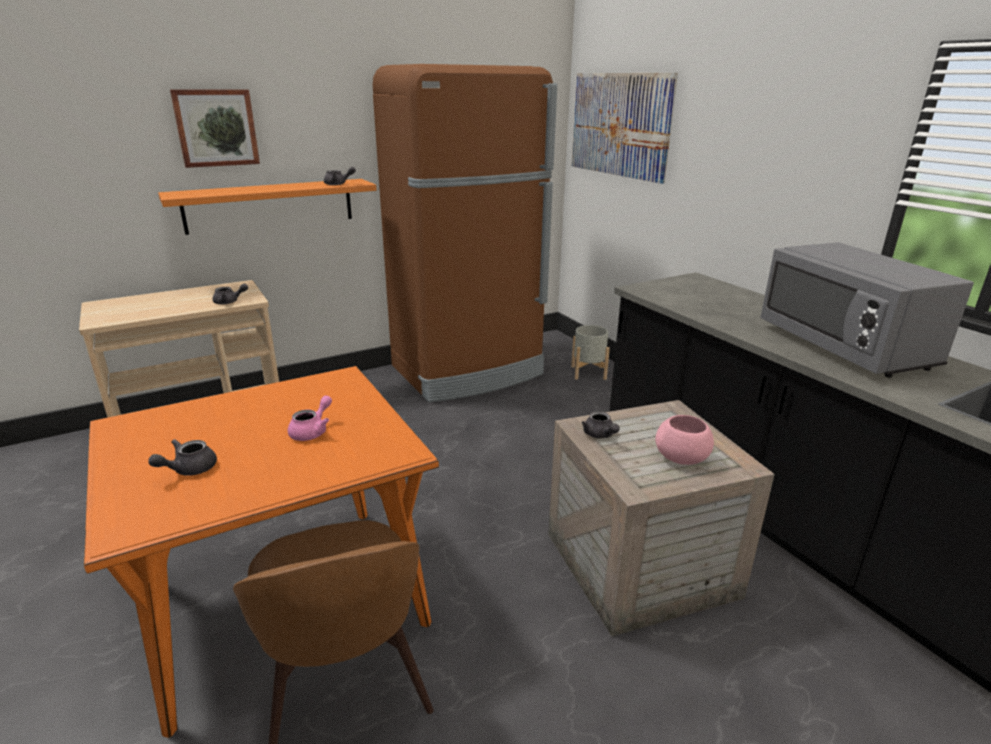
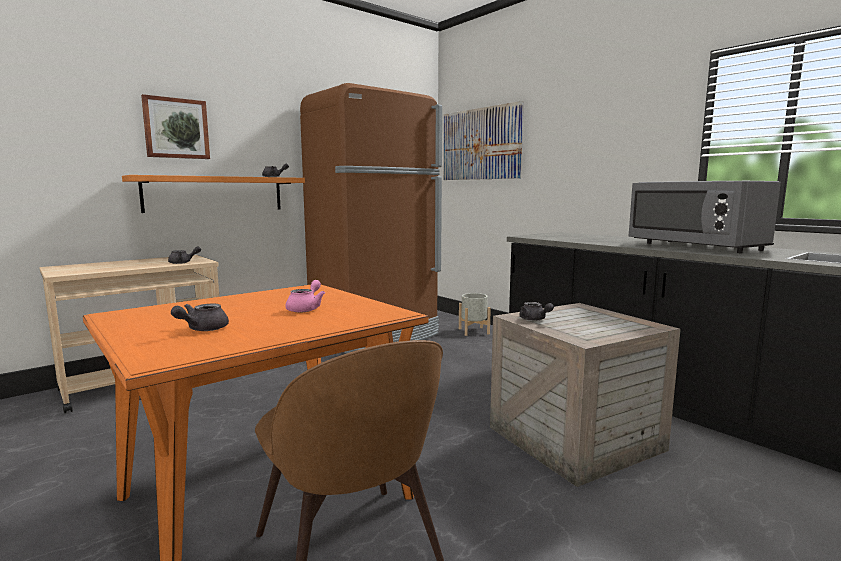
camera: 10 degrees left, 15 degrees down
(682, 458) = (606, 326): pink bowl -> none

